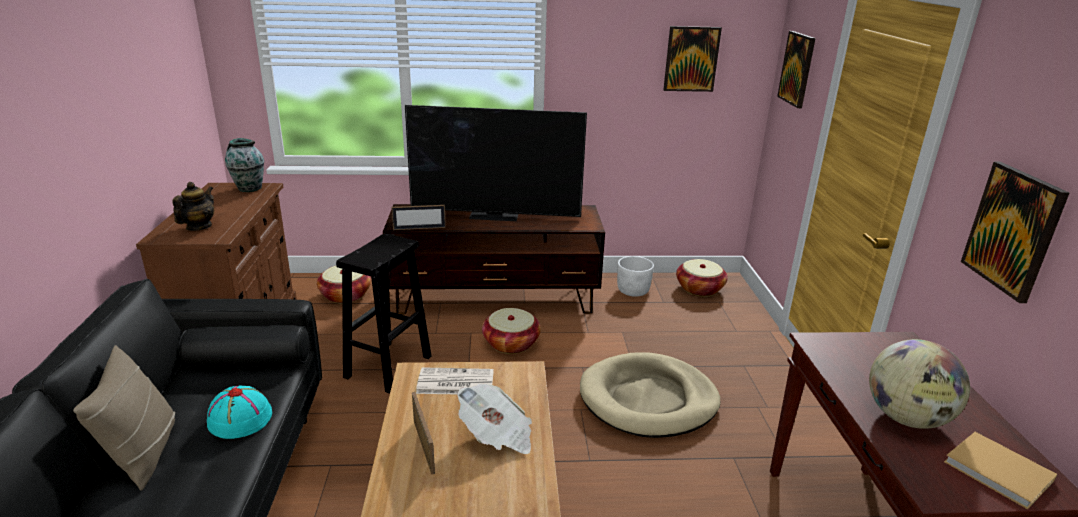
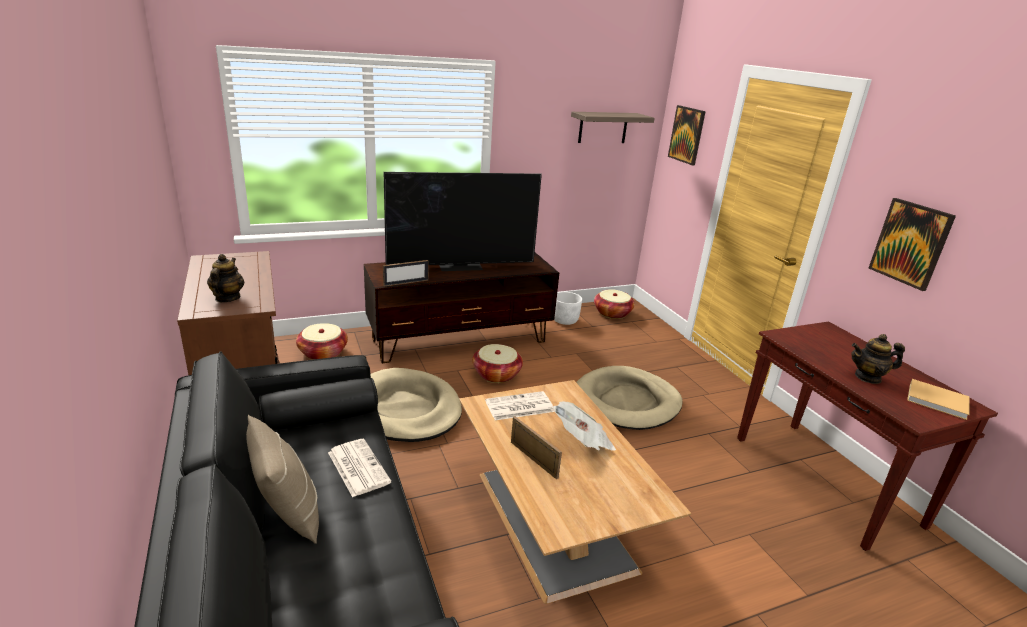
camera: 20 degrees left, 0 degrees up
(239, 419) = (357, 467): turquoise hat -> newspaper
(249, 188) = (240, 258): vase -> none
(387, 367) = (405, 409): black stool -> beige dog bed
(691, 59) = (603, 127): picture -> shelf
(906, 418) = (868, 377): globe -> teapot

